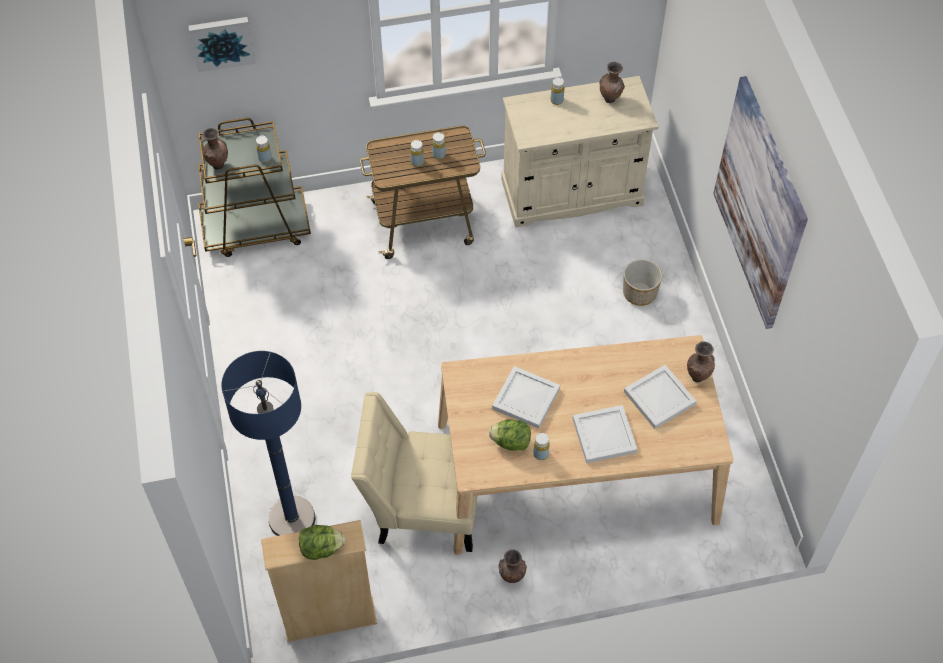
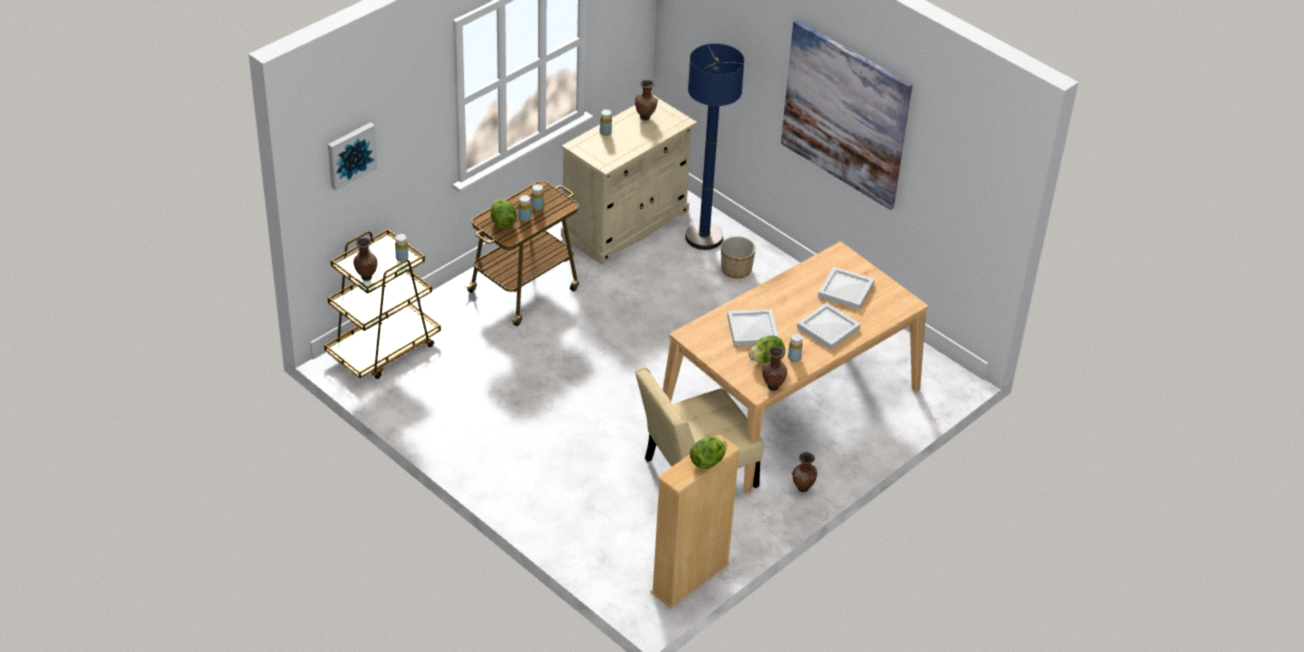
camera: 35 degrees left, 15 degrees down
(292, 518) = (599, 529): blue floor lamp -> blue floor lamp (704, 237)
(394, 157) = (503, 222): none -> lettuce
(697, 376) = (860, 266): brown vase -> brown vase (772, 386)

